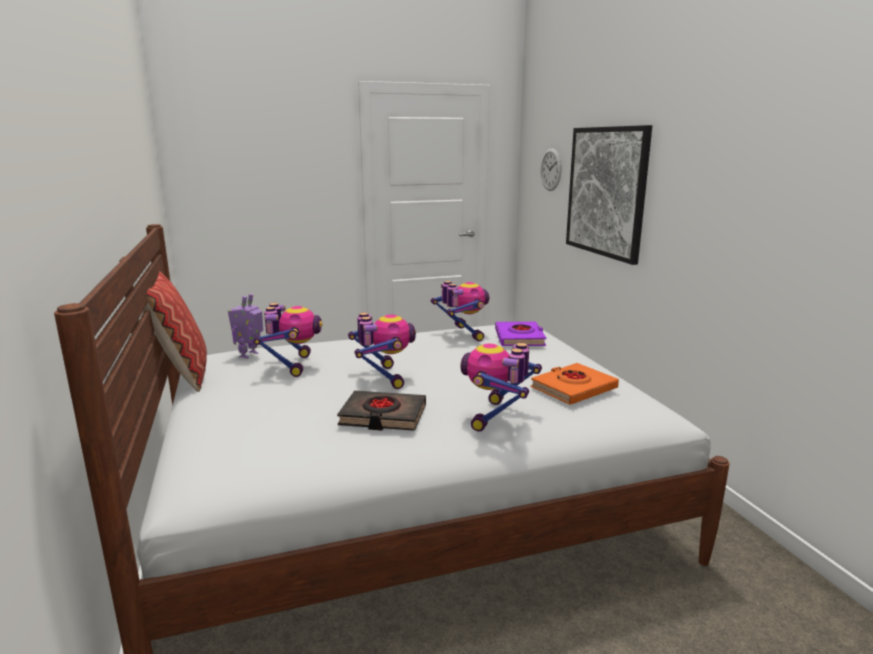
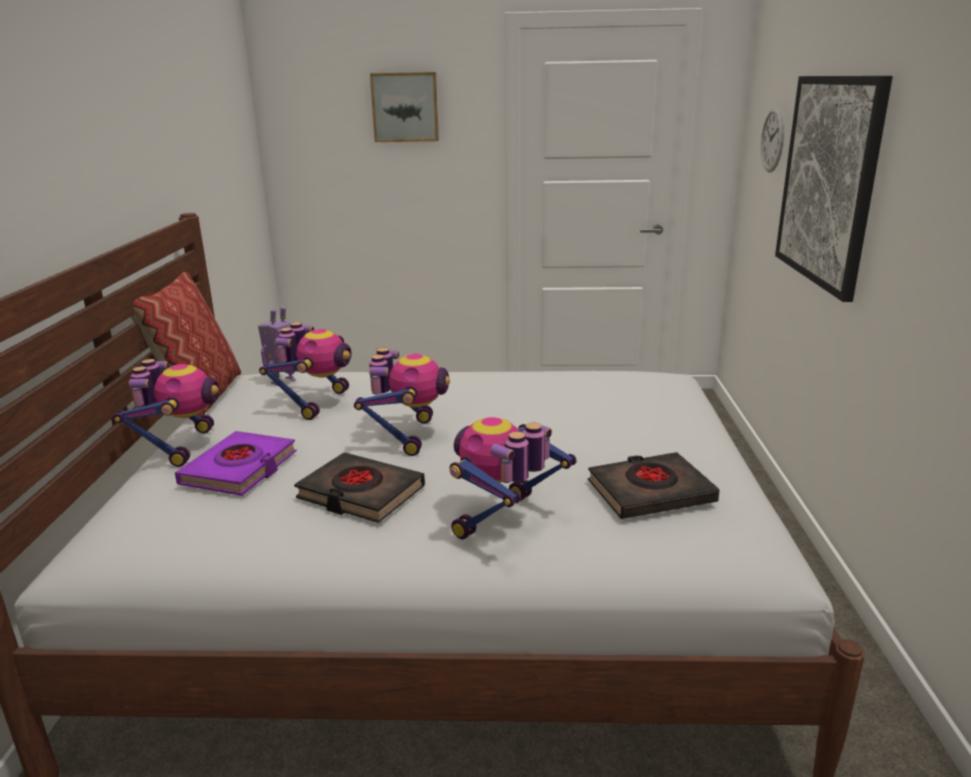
camera: 20 degrees right, 5 degrees up
(285, 147) = (405, 107): none -> picture
(461, 334) = (562, 382): toy robot -> toy robot (181, 446)
(519, 338) = (639, 398): purple book -> purple book (240, 469)
(573, 389) = (650, 492): orange book -> black book

